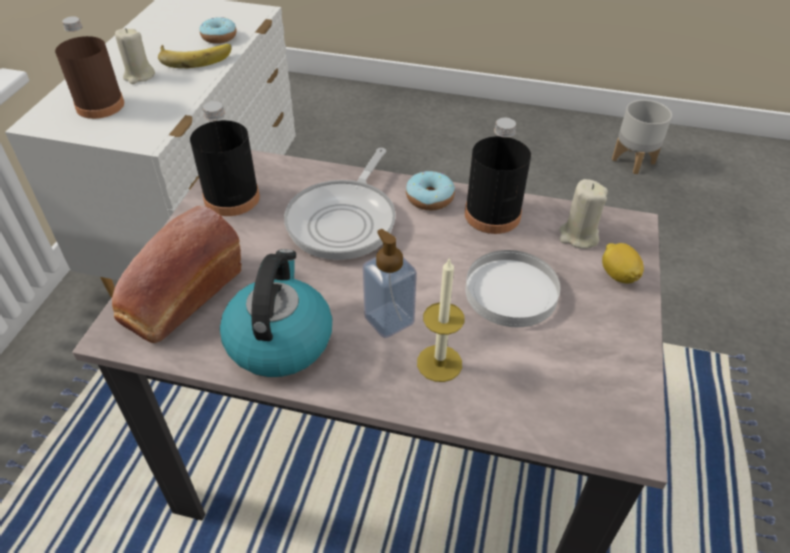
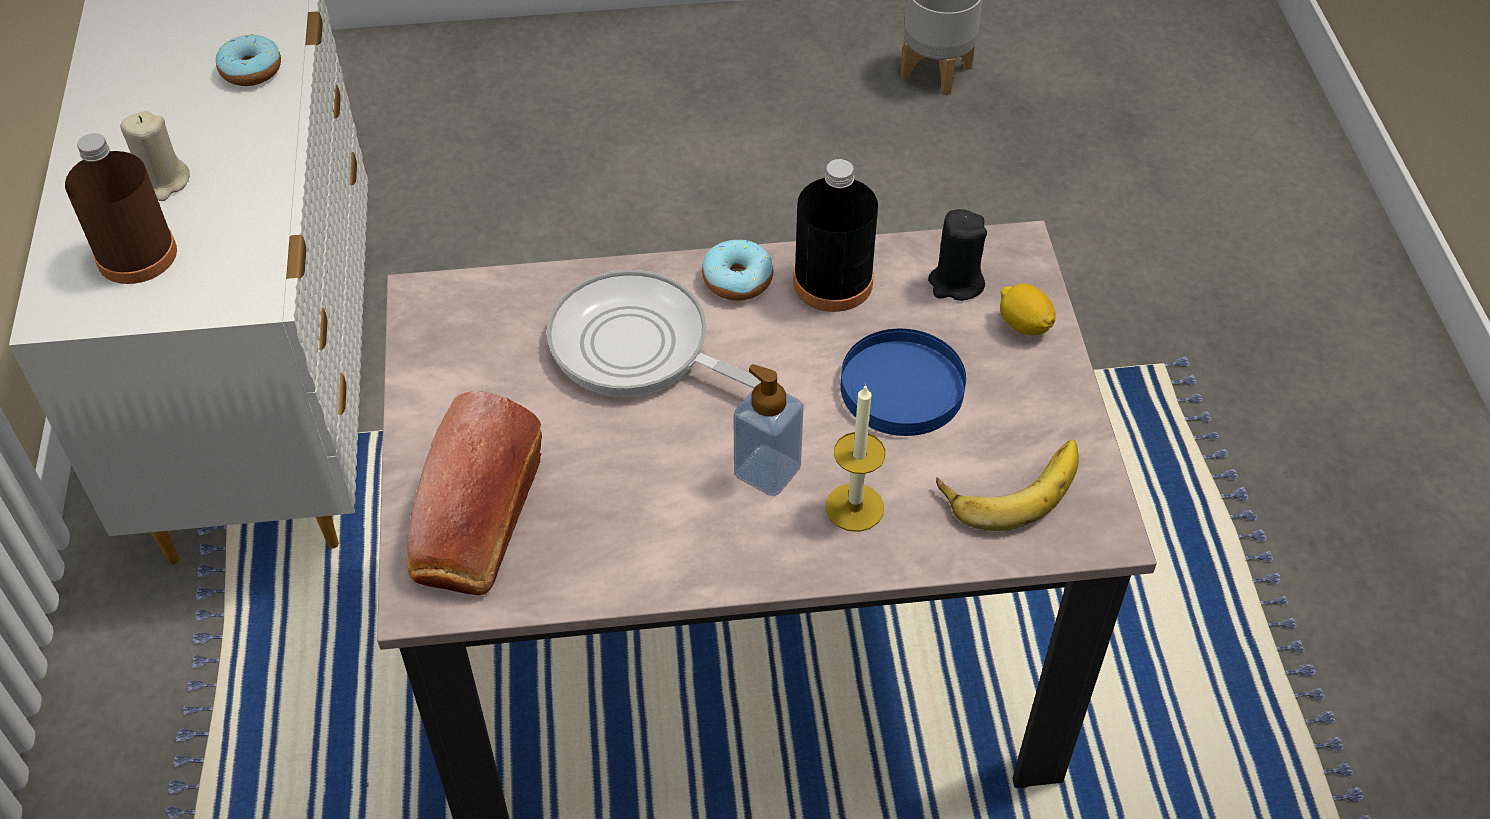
camera: 20 degrees left, 5 degrees up
(195, 57) = (235, 120): banana -> banana (1010, 484)
(232, 198) = (457, 358): black bottle -> none
(279, 339) = (642, 539): kettle -> none
(344, 220) = (638, 347): frying pan -> frying pan turned 120 degrees clockwise
(510, 292) = (901, 388): white plate -> blue plate
(578, 236) = (955, 283): beige candle -> black candle

